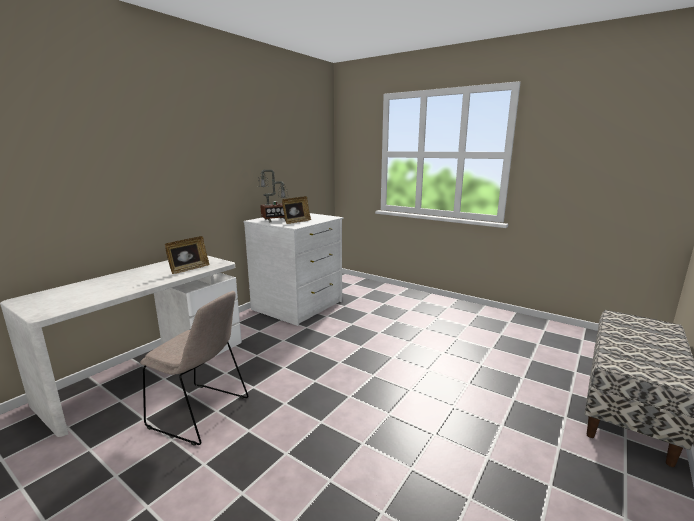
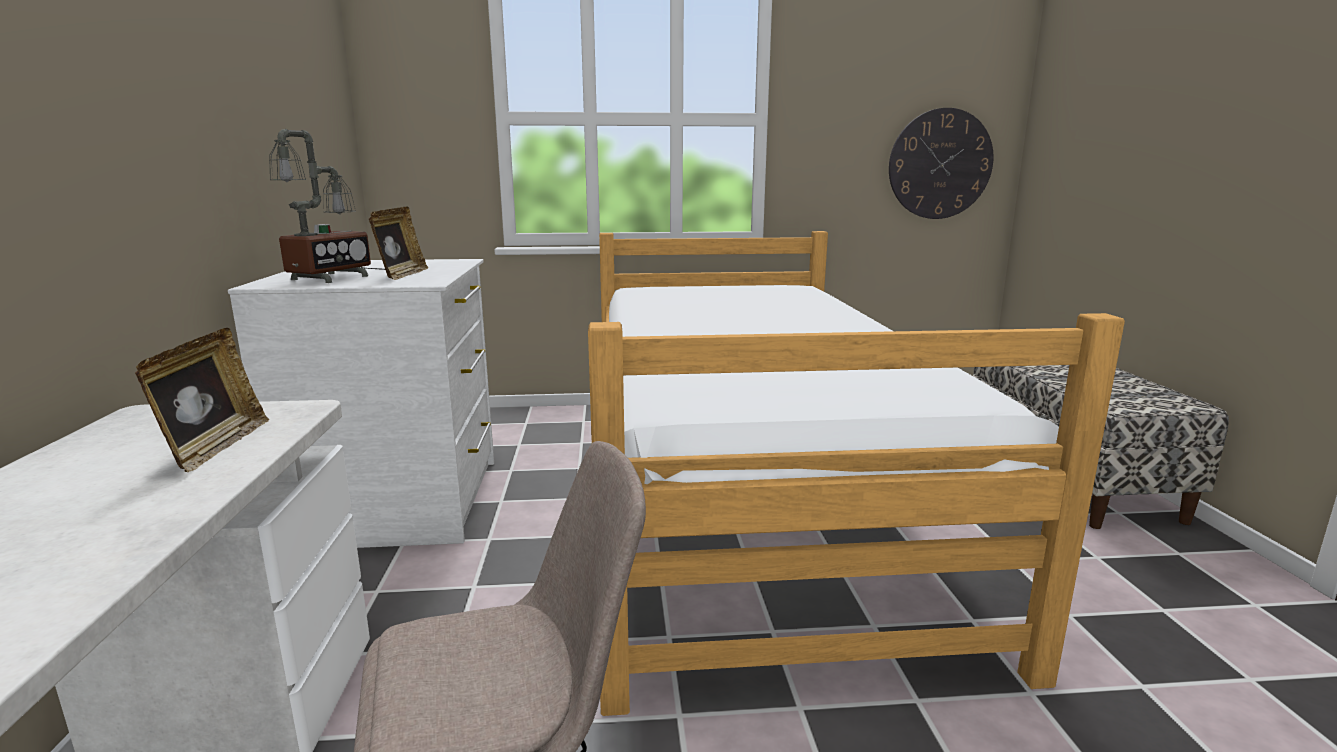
camera: 40 degrees left, 0 degrees up
(416, 349) = (750, 500): none -> bed
(632, 185) = (940, 164): none -> wall clock

